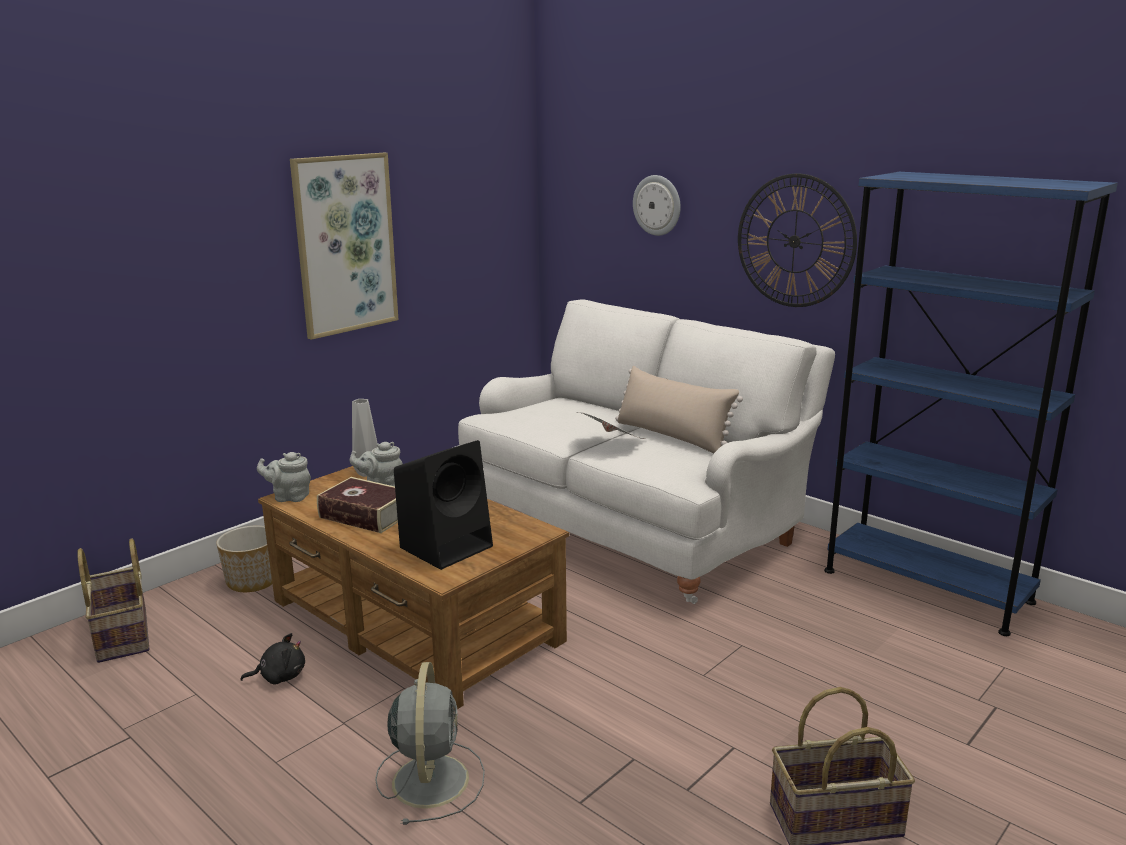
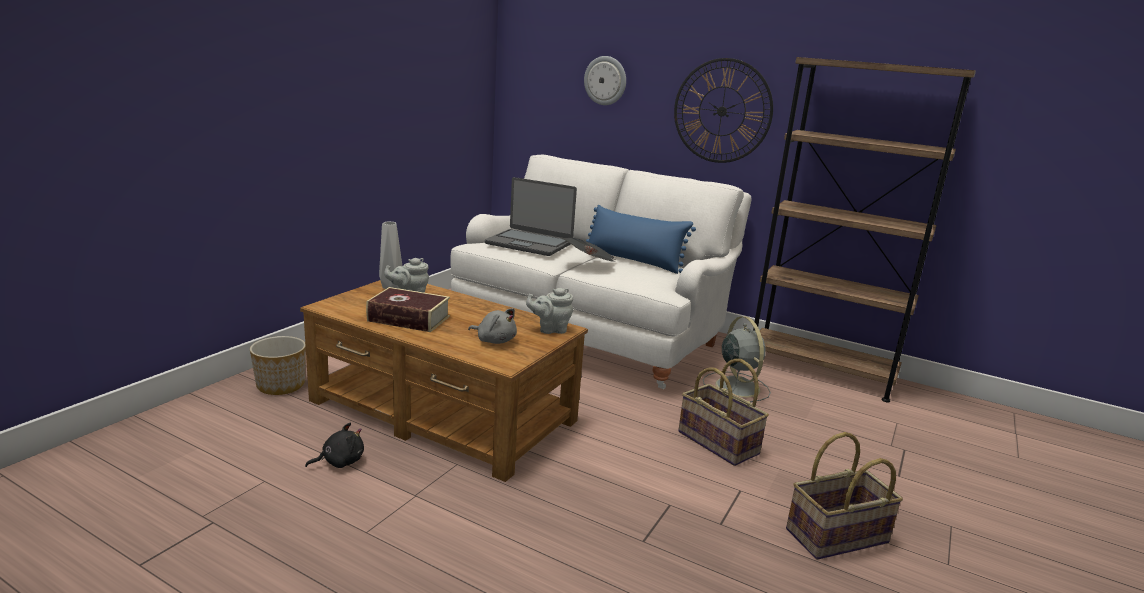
camera: 15 degrees left, 0 degrees up
(124, 635) = (171, 435): basket -> basket (719, 442)
(289, 497) = (330, 306): grey teapot -> grey teapot (550, 329)
(345, 244) = (355, 92): picture -> none
(430, 778) = (512, 533): grey fan -> grey fan (736, 386)
(447, 546) = (494, 340): black speaker -> grey plush toy
(550, 414) = (529, 243): none -> laptop
(672, 437) = (633, 260): beige pillow -> blue pillow
(926, 586) = (820, 371): blue bookcase -> brown bookcase

